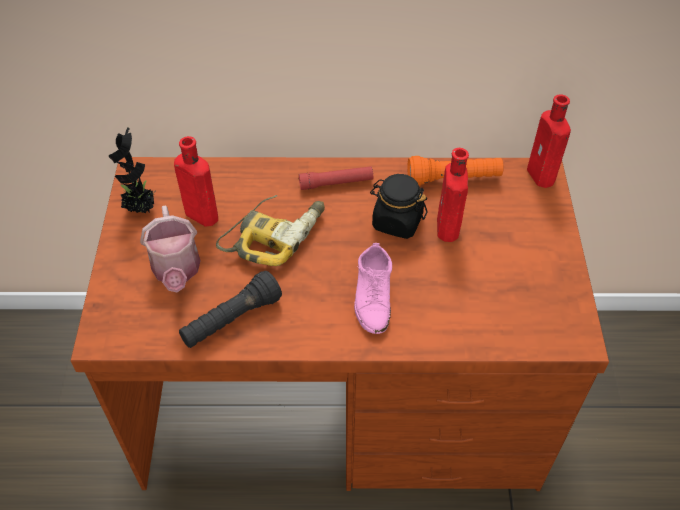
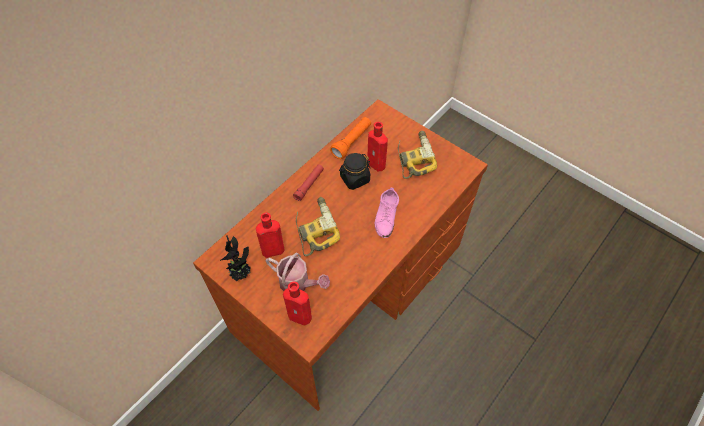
camera: 50 degrees left, 5 degrees up
(231, 320) = (349, 279): black flashlight -> none
(373, 296) = (386, 216): pink shoe -> pink shoe turned 60 degrees clockwise
(509, 262) = (414, 158): none -> power drill
(542, 177) = (381, 113): red bottle -> red bottle (301, 317)

